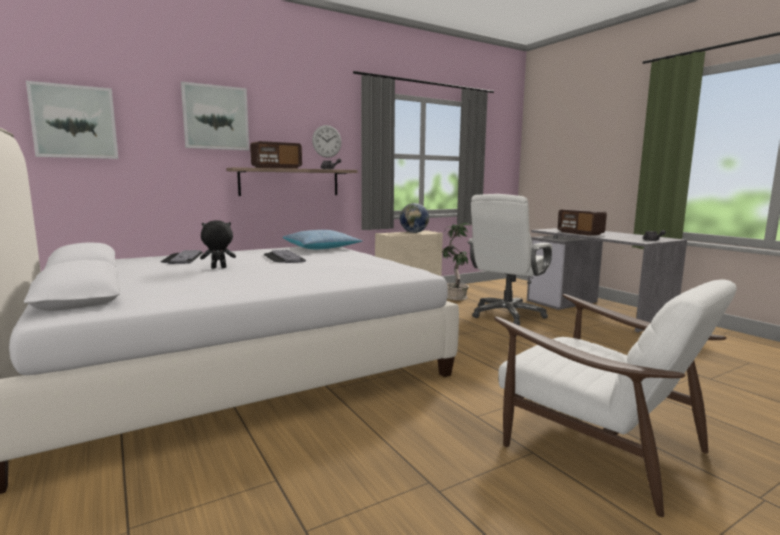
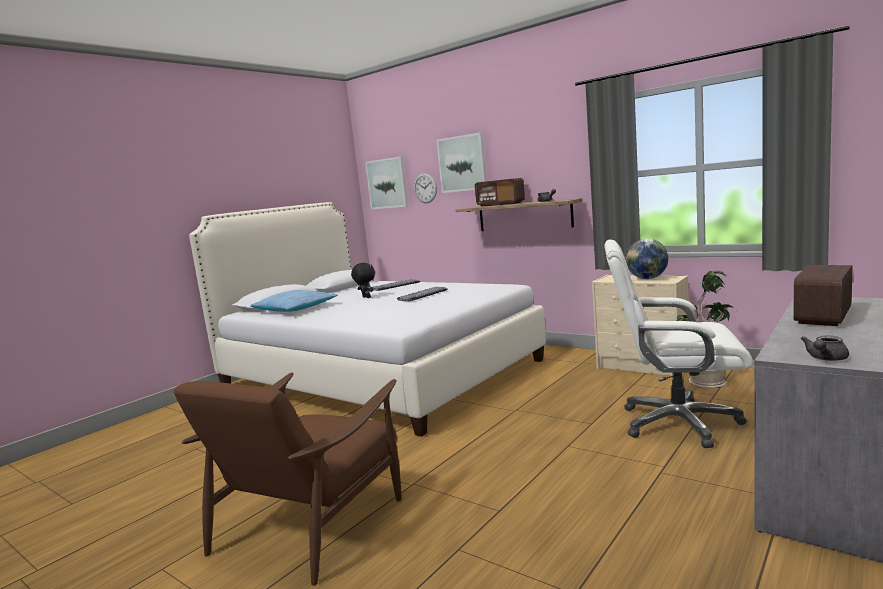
camera: 70 degrees right, 0 degrees up
(321, 248) = (489, 288): pillow -> pillow (295, 309)
(327, 141) = (560, 168): wall clock -> wall clock (425, 188)
(598, 444) = (310, 521): white armchair -> brown armchair

